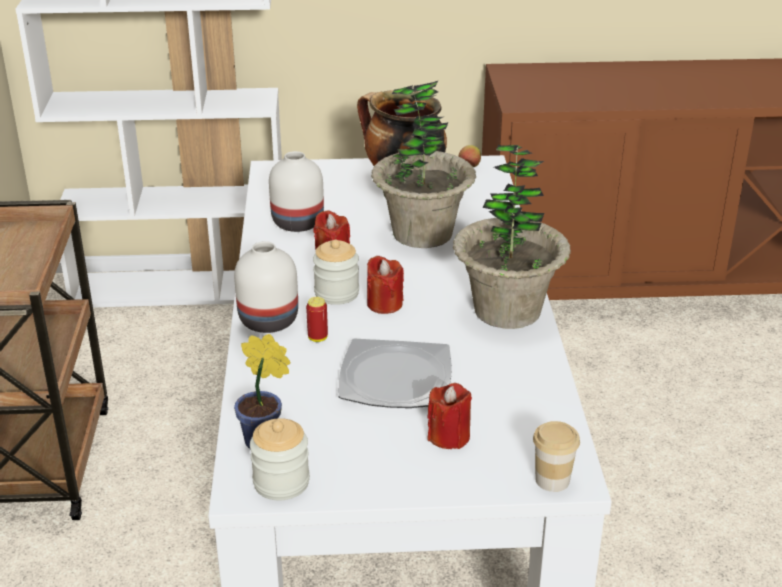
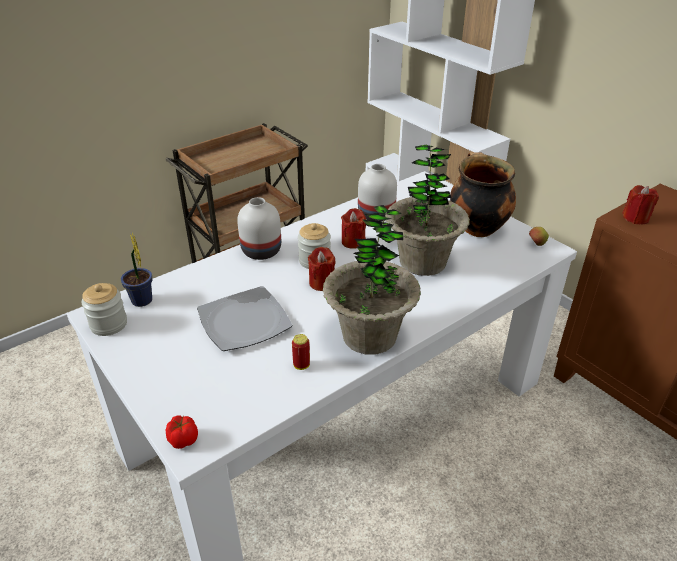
camera: 55 degrees right, 5 degrees up
(317, 338) = (260, 275): can -> can (301, 365)
(449, 436) = (199, 370): red candle -> red candle (635, 218)
(552, 480) = (183, 439): cup -> tomato

